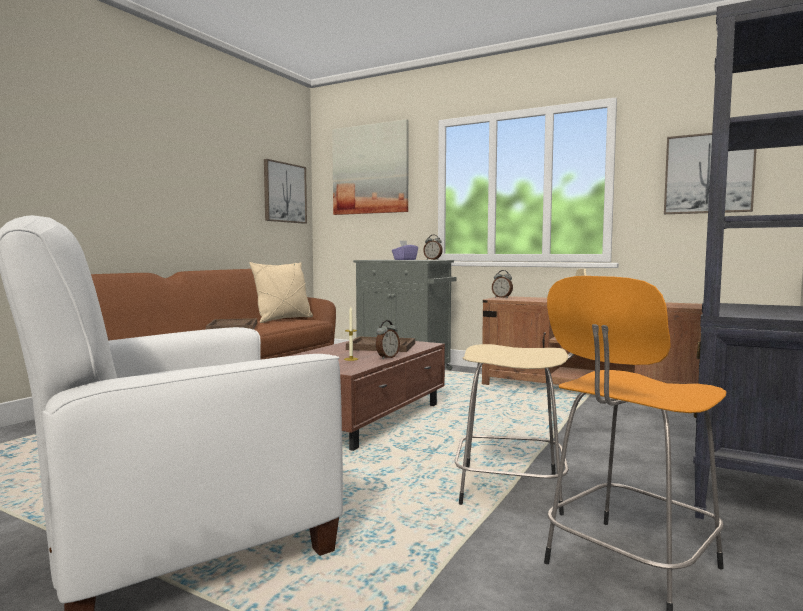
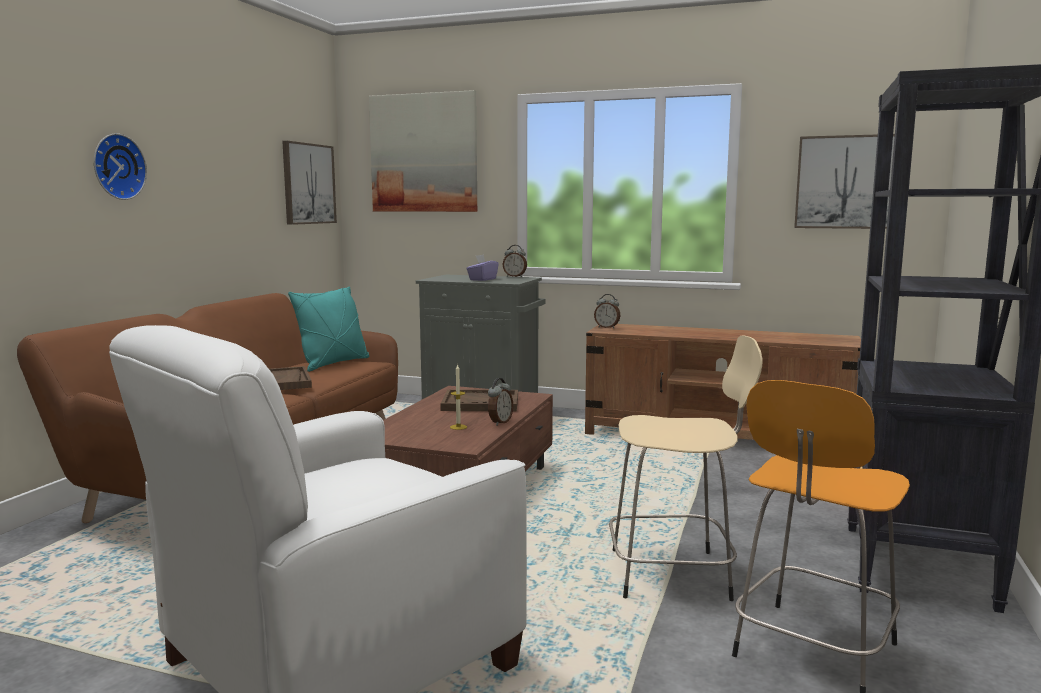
camera: 10 degrees left, 5 degrees up
(123, 163) = (116, 167): none -> wall clock
(283, 319) = (333, 364): beige pillow -> turquoise pillow

